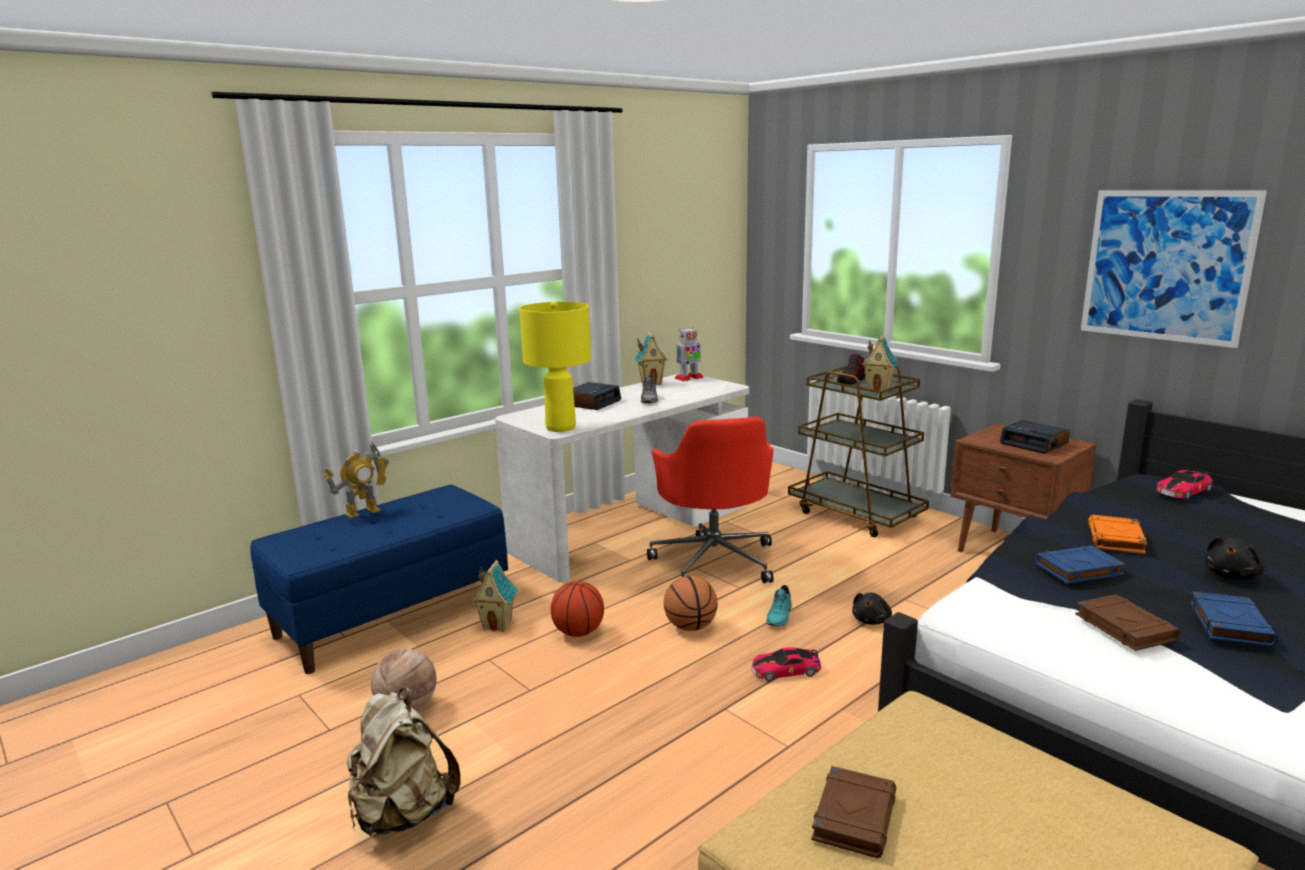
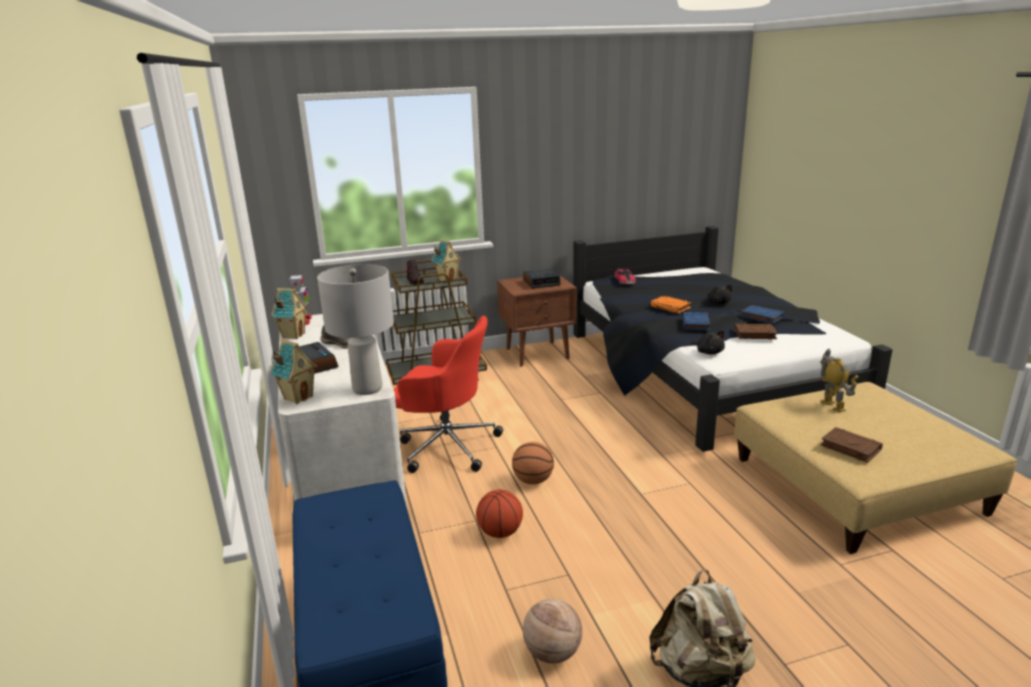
camera: 65 degrees left, 5 degrees up
(363, 512) = (308, 567): toy robot -> toy robot (832, 406)
(498, 625) = (450, 574): toy house -> toy house (298, 397)
(561, 428) = (368, 388): yellow table lamp -> grey table lamp
(780, 616) = (547, 443): turquoise shoe -> none
(785, 670) = (612, 461): toy car -> none
(871, 620) = (577, 416): black plush toy -> black plush toy (708, 352)
(1166, 266) = (576, 162): picture -> none

